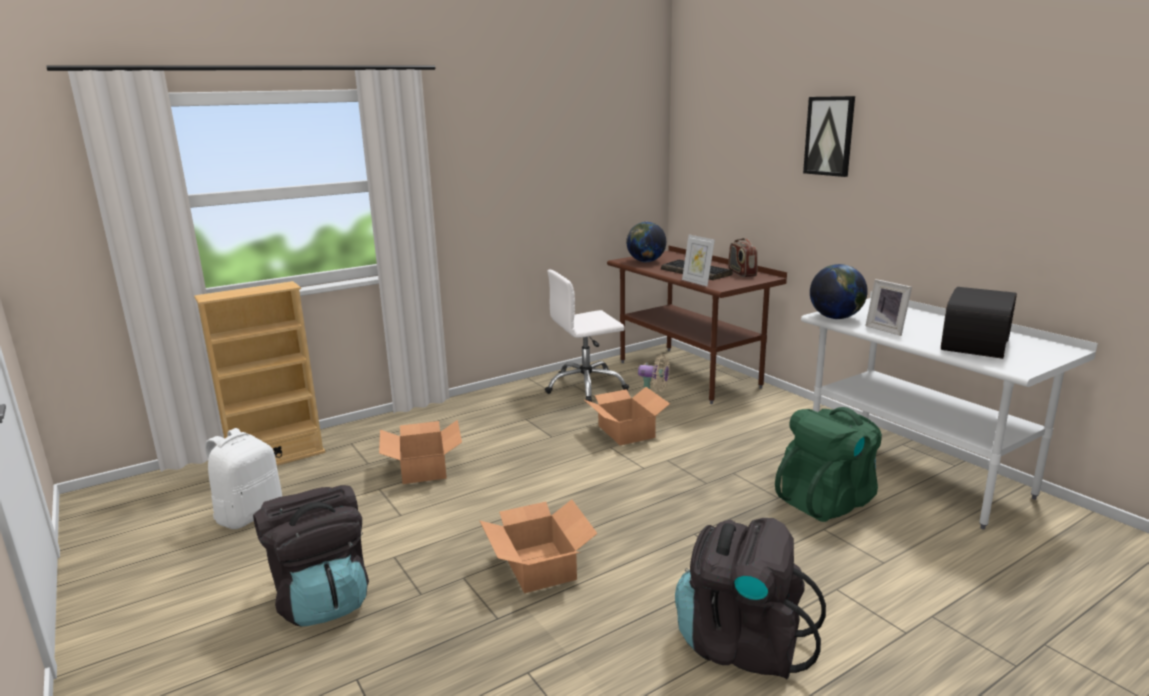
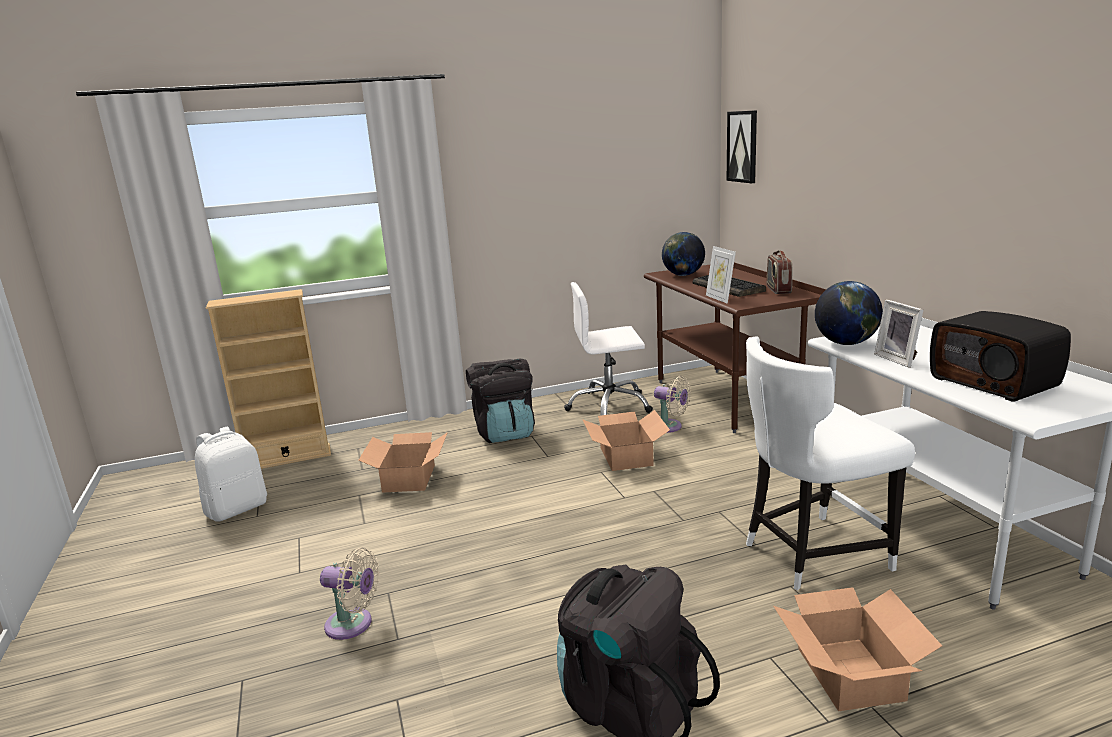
camera: 15 degrees right, 0 degrees up
(322, 599) = (254, 597): black backpack -> black backpack (505, 433)
(444, 611) = (353, 625): none -> beige fan
(540, 566) = (466, 590): cardboard box -> cardboard box (850, 672)
(827, 501) = (811, 554): green backpack -> white chair
(829, 136) = (869, 132): picture -> picture (742, 146)
(973, 344) = (995, 382): radio -> radio turned 105 degrees clockwise

